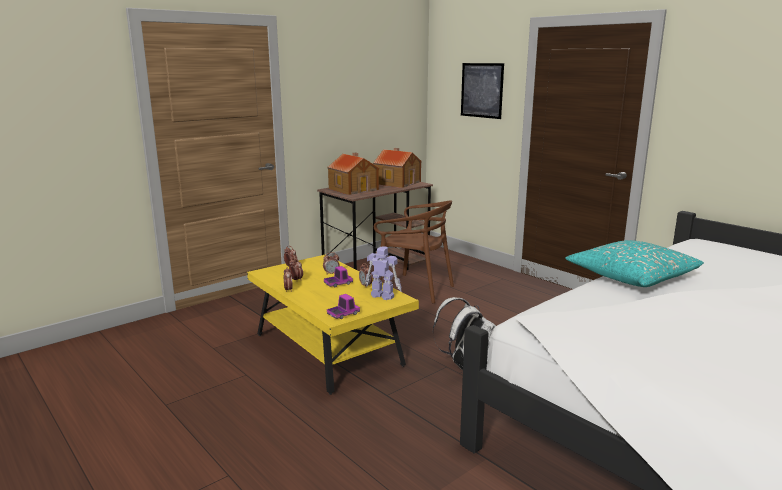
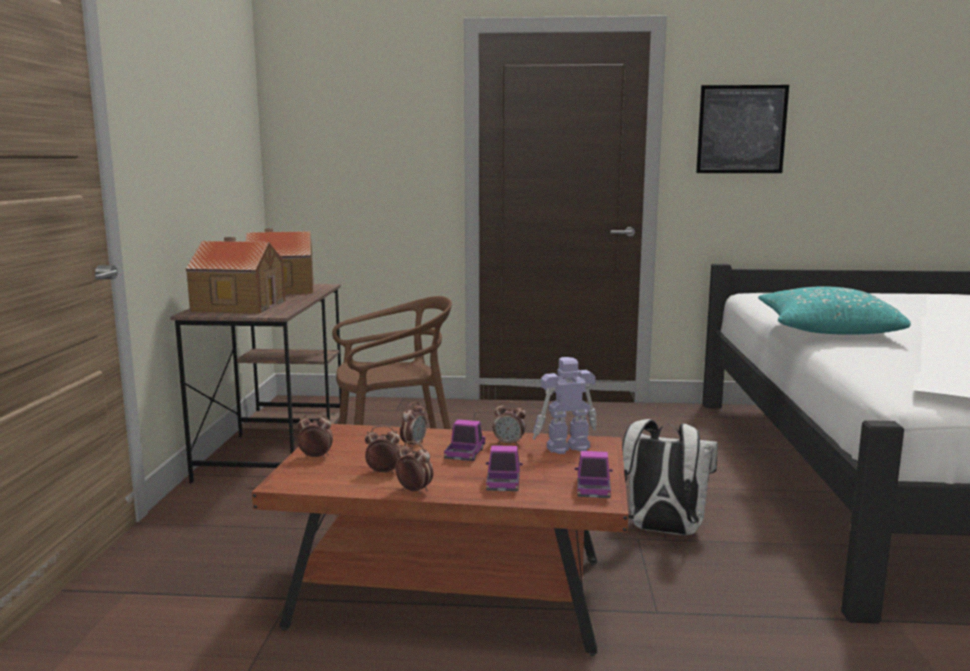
camera: 45 degrees left, 5 degrees down
(321, 299) = (503, 483): none -> toy truck
(328, 350) = (451, 593): yellow coffee table -> brown coffee table
(482, 90) = (381, 129): picture -> picture (741, 129)

